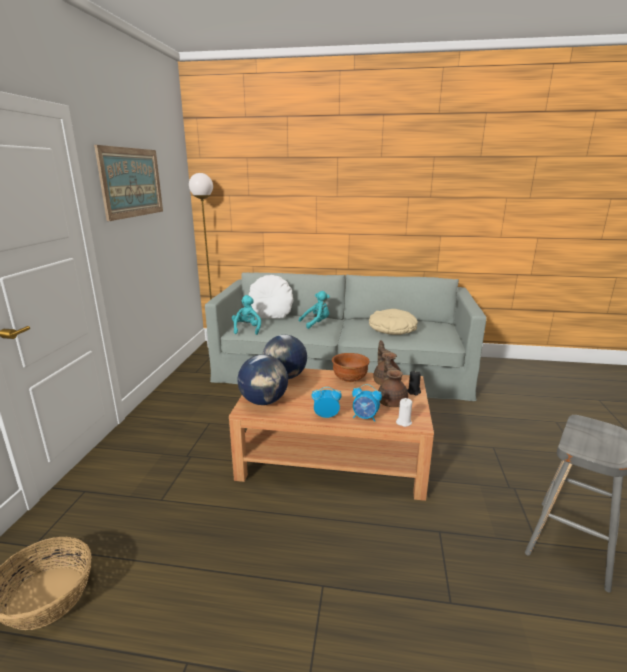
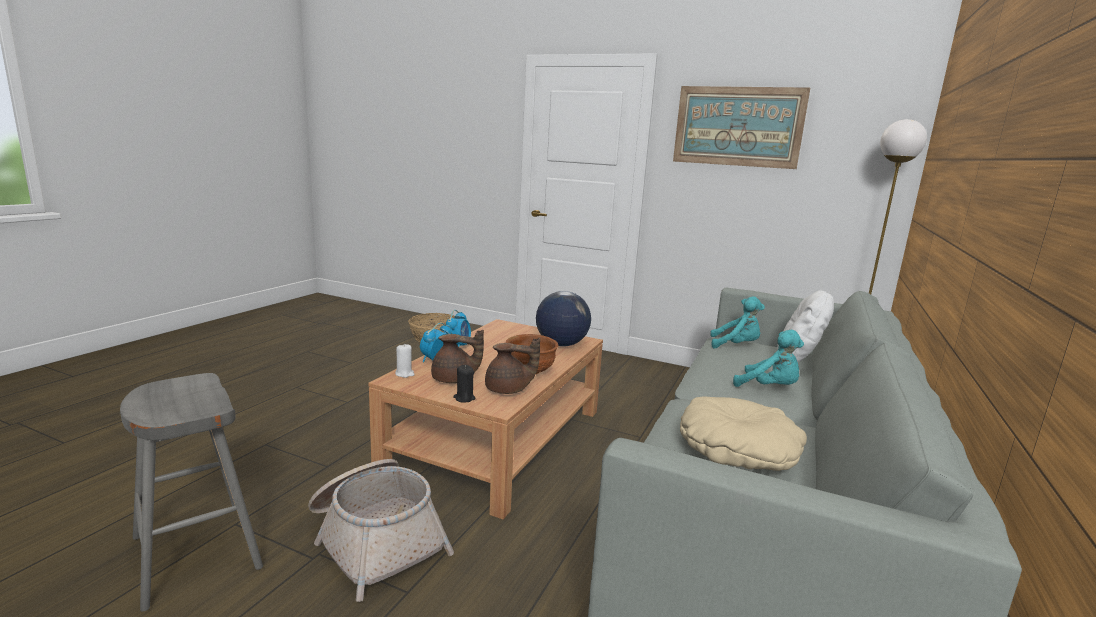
camera: 105 degrees right, 5 degrees down
(264, 402) = (510, 330): globe -> none
(316, 323) = (769, 388): turquoise plush toy -> turquoise plush toy turned 45 degrees counterclockwise
(477, 470) = (375, 539): none -> basket

